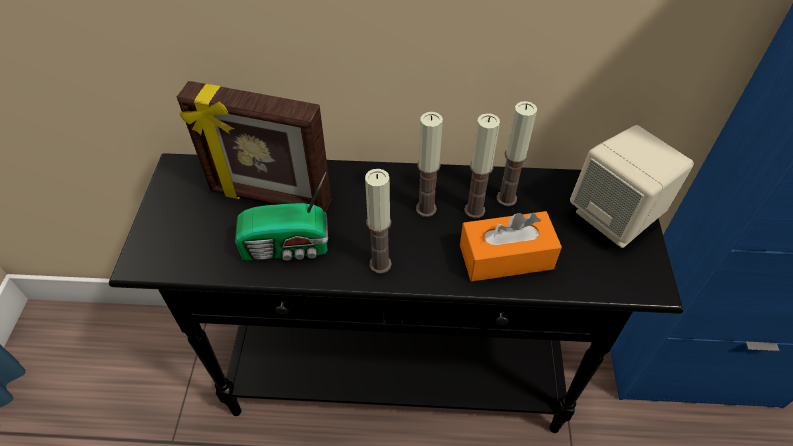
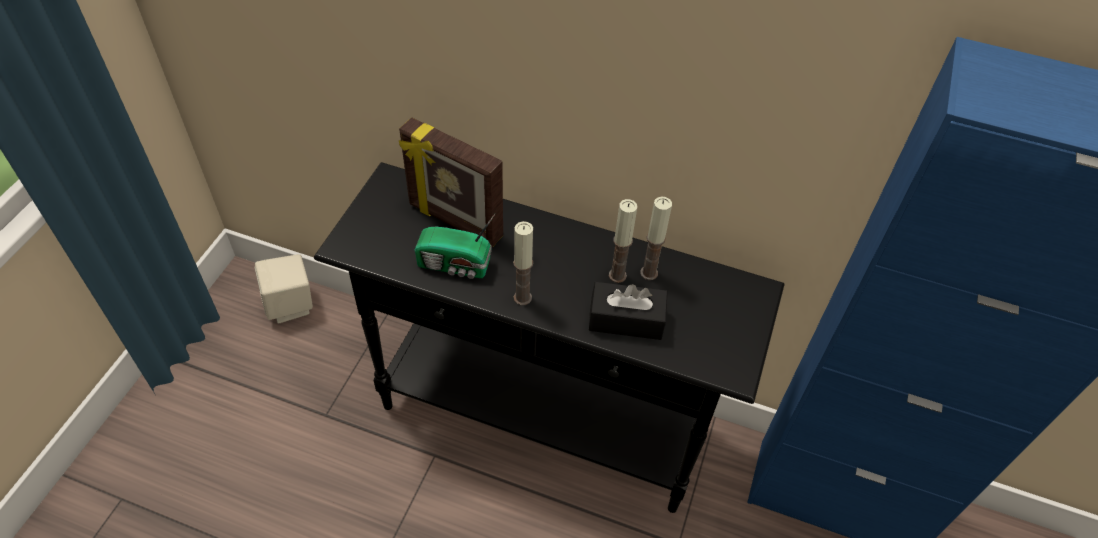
camera: 15 degrees right, 0 degrees up
(426, 209) = (577, 264): candle -> none
(506, 257) = (626, 320): orange tissue box -> black tissue box
(615, 217) = (735, 313): beige speaker -> beige speaker (291, 305)

